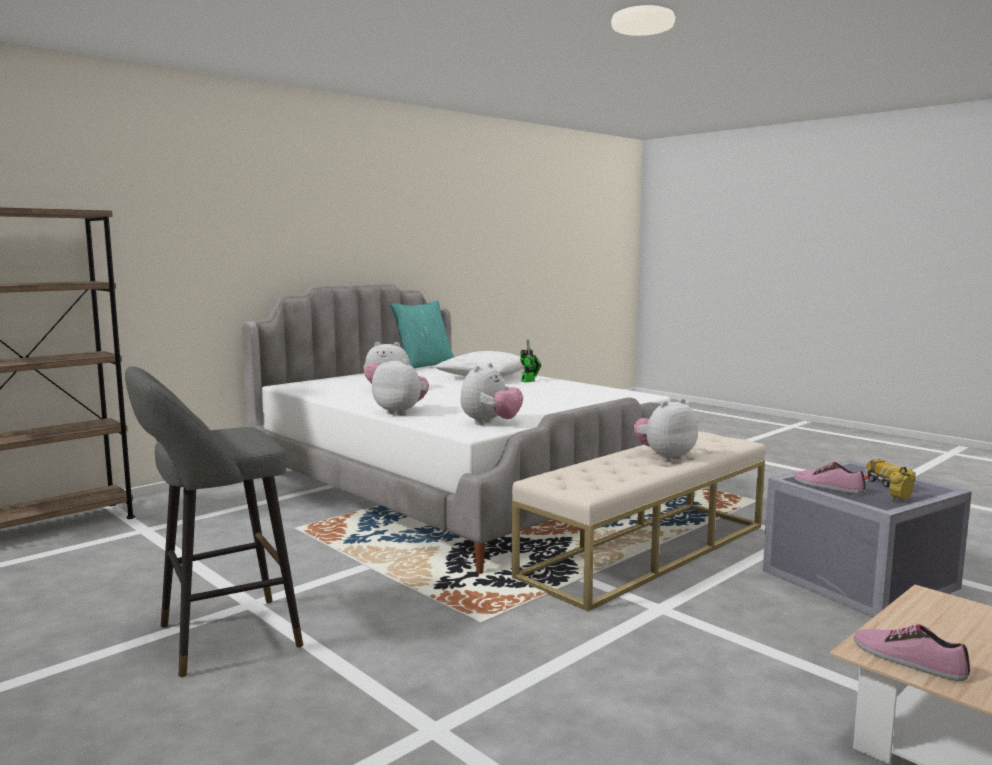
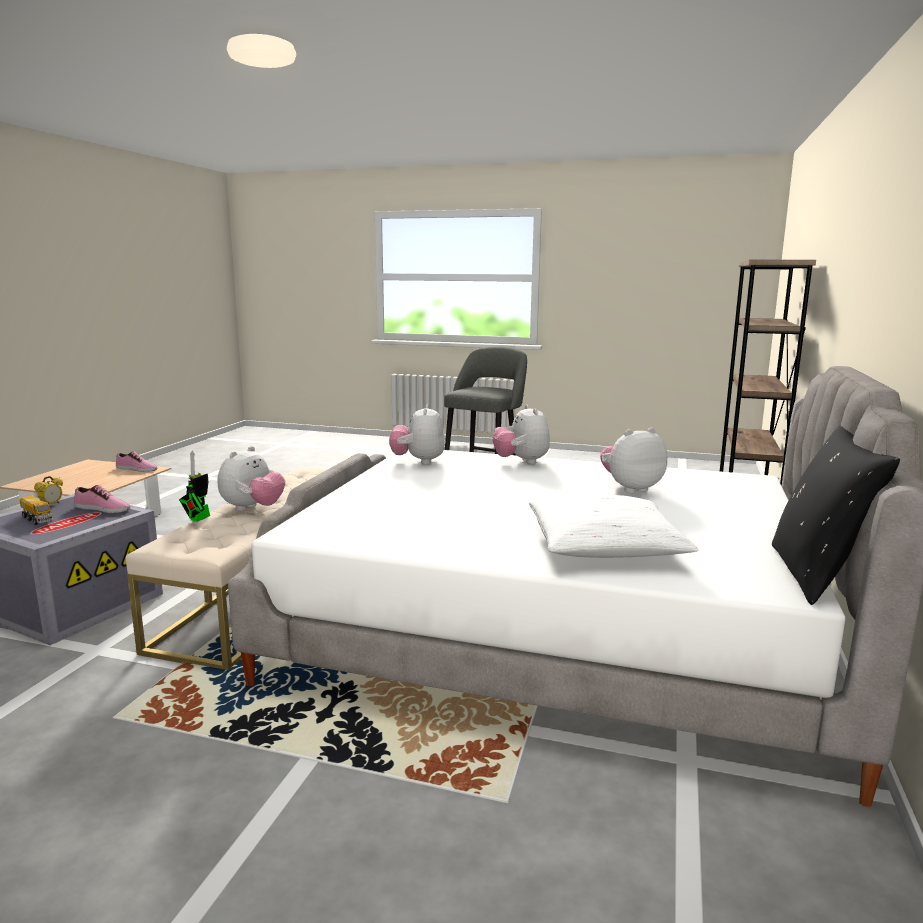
camera: 150 degrees right, 5 degrees up
(401, 412) = (521, 462): plush toy -> plush toy turned 75 degrees clockwise
(424, 365) = (816, 574): turquoise pillow -> black pillow
(529, 381) = (511, 547): toy robot -> toy robot (198, 519)

